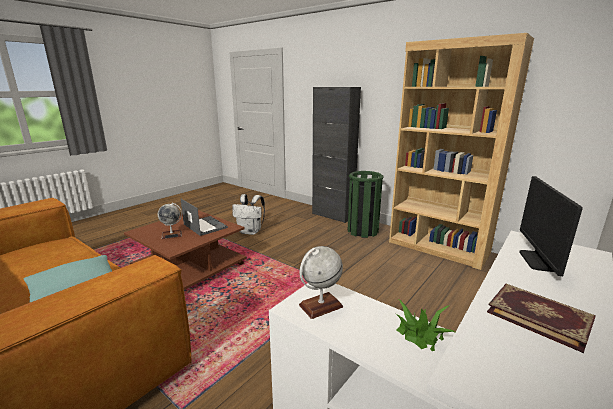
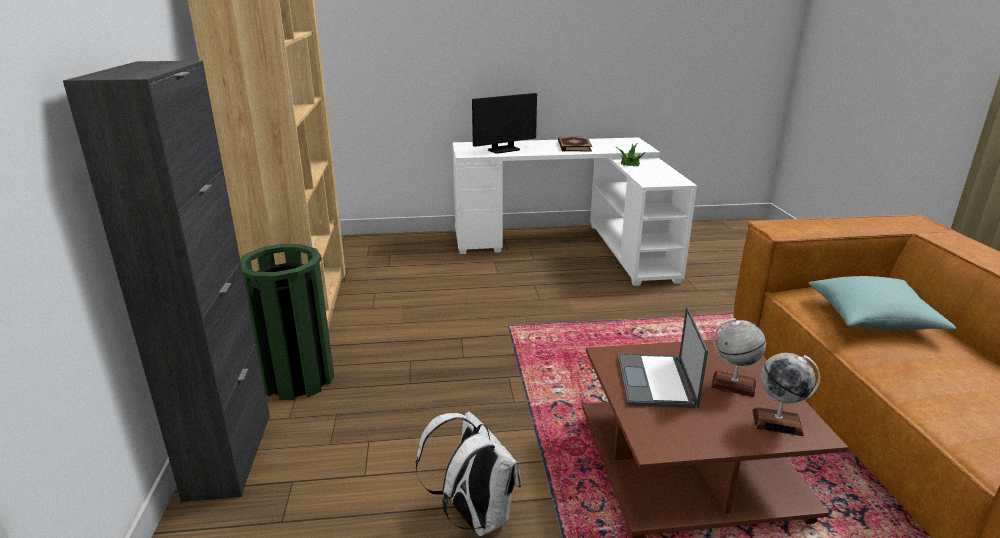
camera: 135 degrees left, 5 degrees up
(320, 306) = (663, 178): globe -> globe (777, 422)

